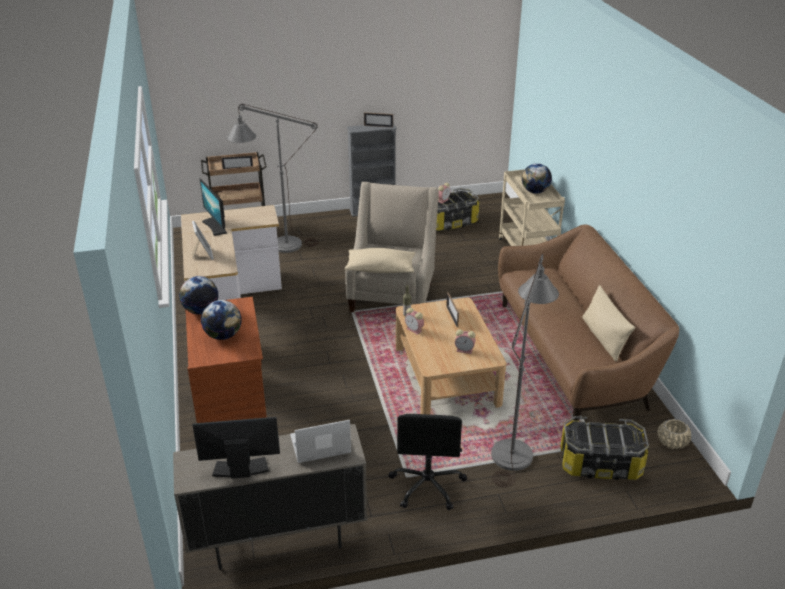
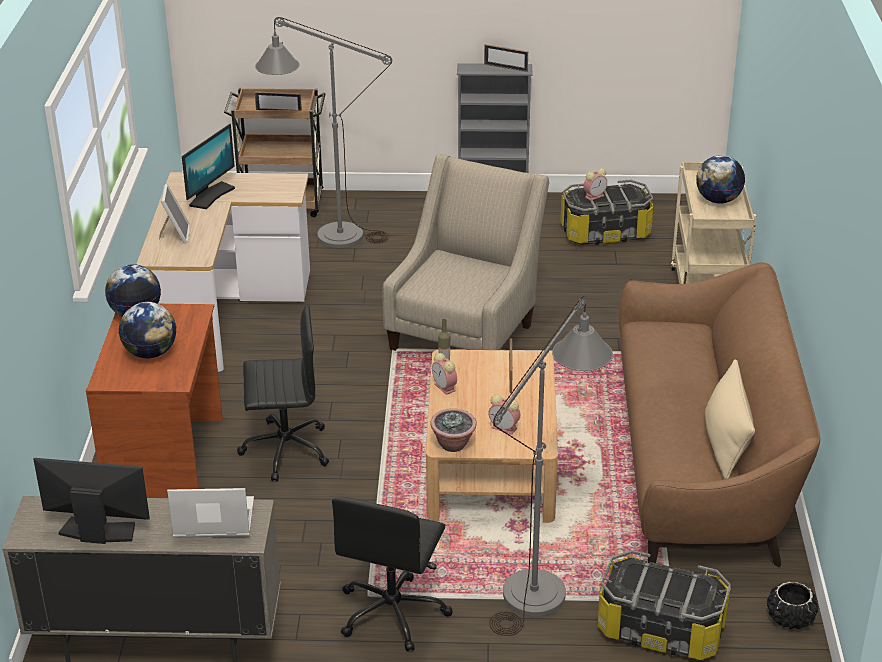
camera: 15 degrees right, 0 degrees up
(215, 226) = (210, 196): monitor -> monitor turned 135 degrees counterclockwise
(308, 387) = (284, 449): none -> black office chair
(380, 269) = (436, 291): beige pillow -> none
(437, 366) = (453, 444): none -> potted plant
(672, 442) = (790, 619): beige planter -> black planter

